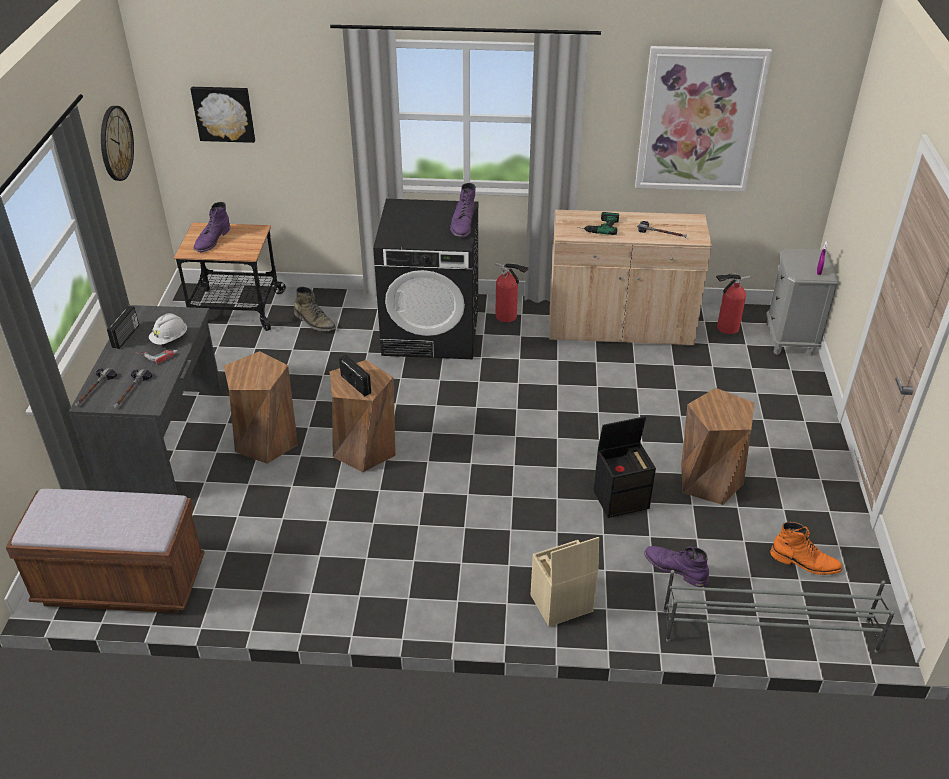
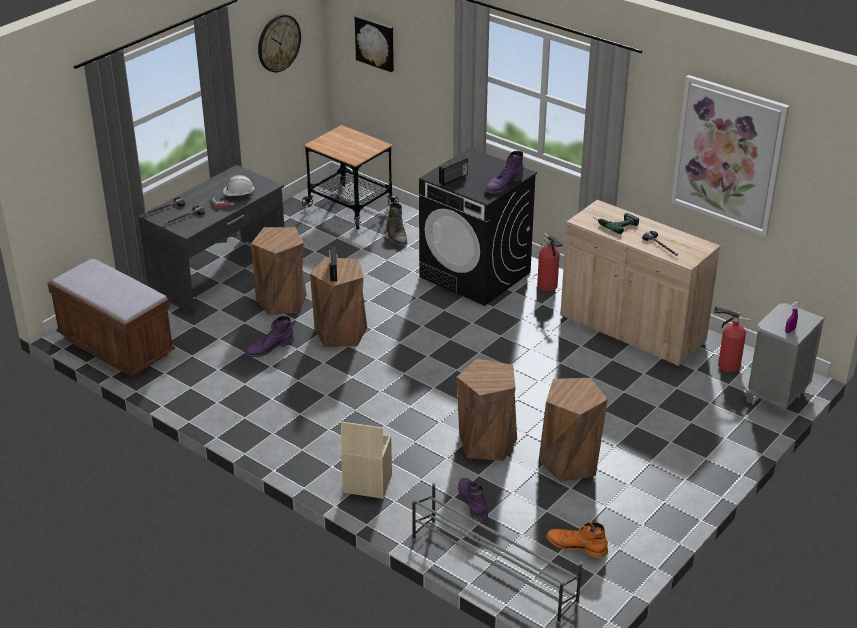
camera: 35 degrees right, 5 degrees down
(126, 336) = (215, 184): radio -> radio (454, 179)
(212, 240) = (341, 141): purple boot -> purple boot (269, 347)
(621, 498) = (487, 443): black storage box -> brown stool
(805, 562) = (576, 546): orange boot -> orange boot turned 150 degrees clockwise

